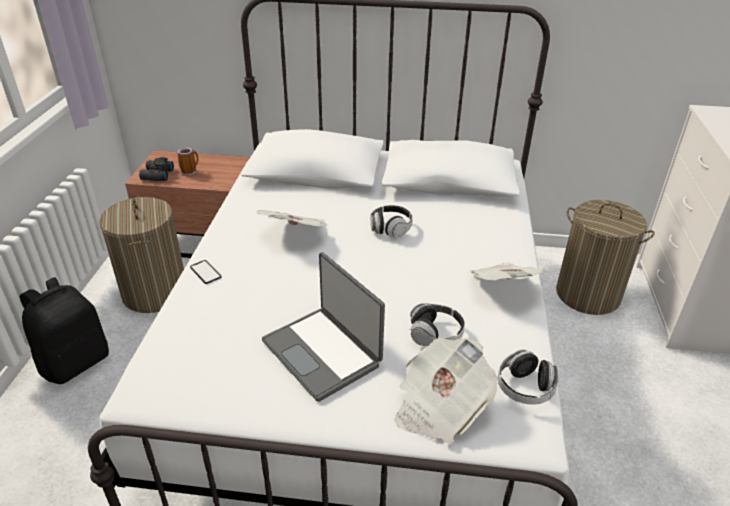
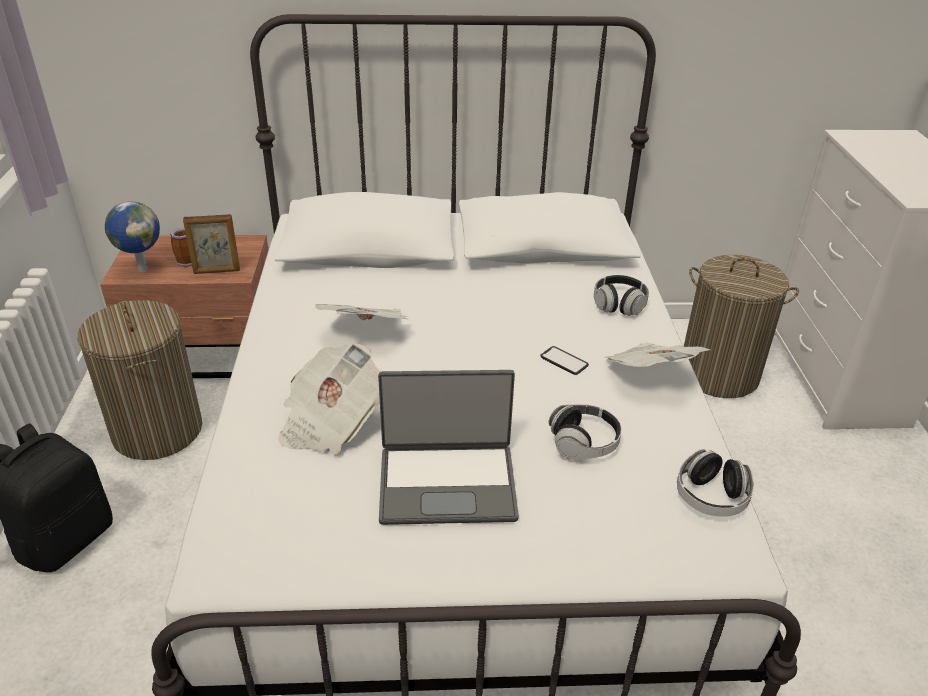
camera: 10 degrees left, 0 degrees up
(156, 175) = (142, 269): black binoculars -> globe
(205, 272) = (259, 394): phone -> phone (564, 361)
(207, 181) = (217, 271): none -> picture frame
(323, 352) = (447, 483): laptop -> laptop turned 45 degrees counterclockwise
(390, 228) = (488, 313): headphones -> headphones (619, 305)
(439, 407) = (614, 534): newspaper -> newspaper (330, 422)

